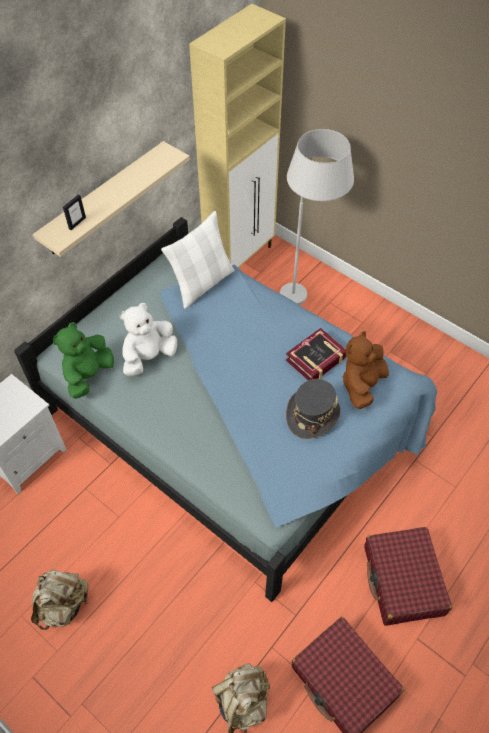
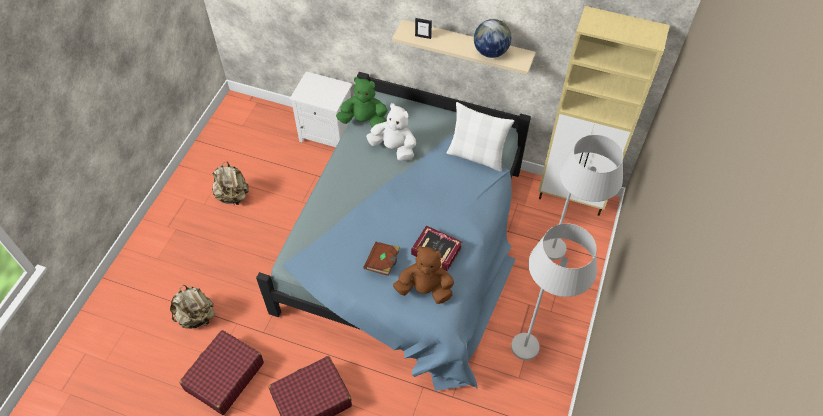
camera: 70 degrees right, 0 degrees up
(142, 174) = (490, 52): none -> globe
(312, 414) = (383, 262): grey hat -> brown book
(390, 343) = (538, 340): none -> white floor lamp

